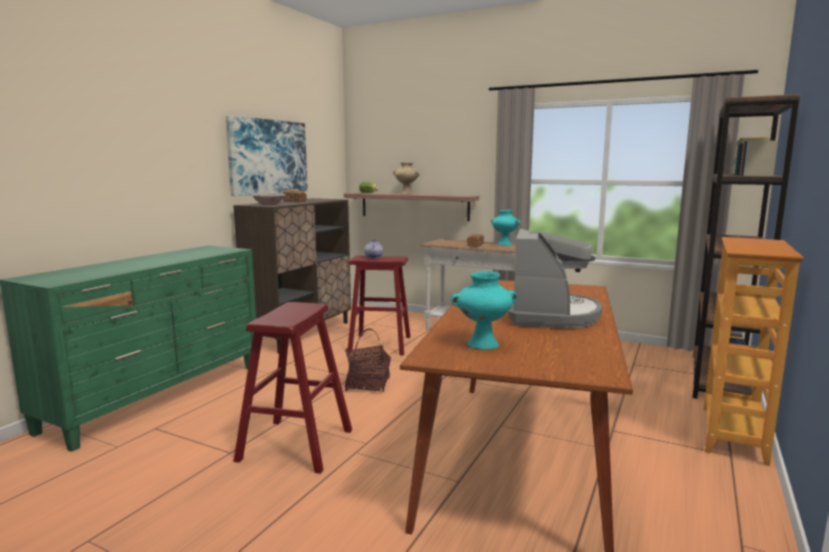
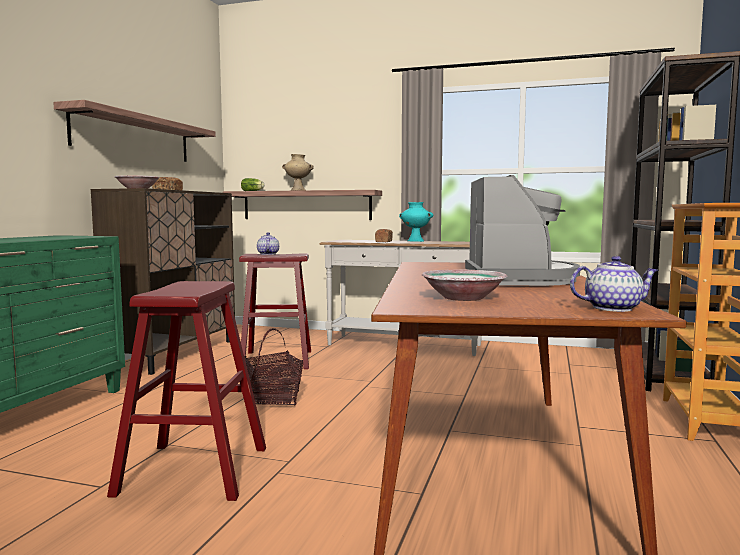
camera: 10 degrees left, 5 degrees down
(268, 157) = (134, 137): picture -> shelf
(482, 345) = (463, 298): turquoise vase -> bowl
(588, 368) = (612, 308): none -> teapot

